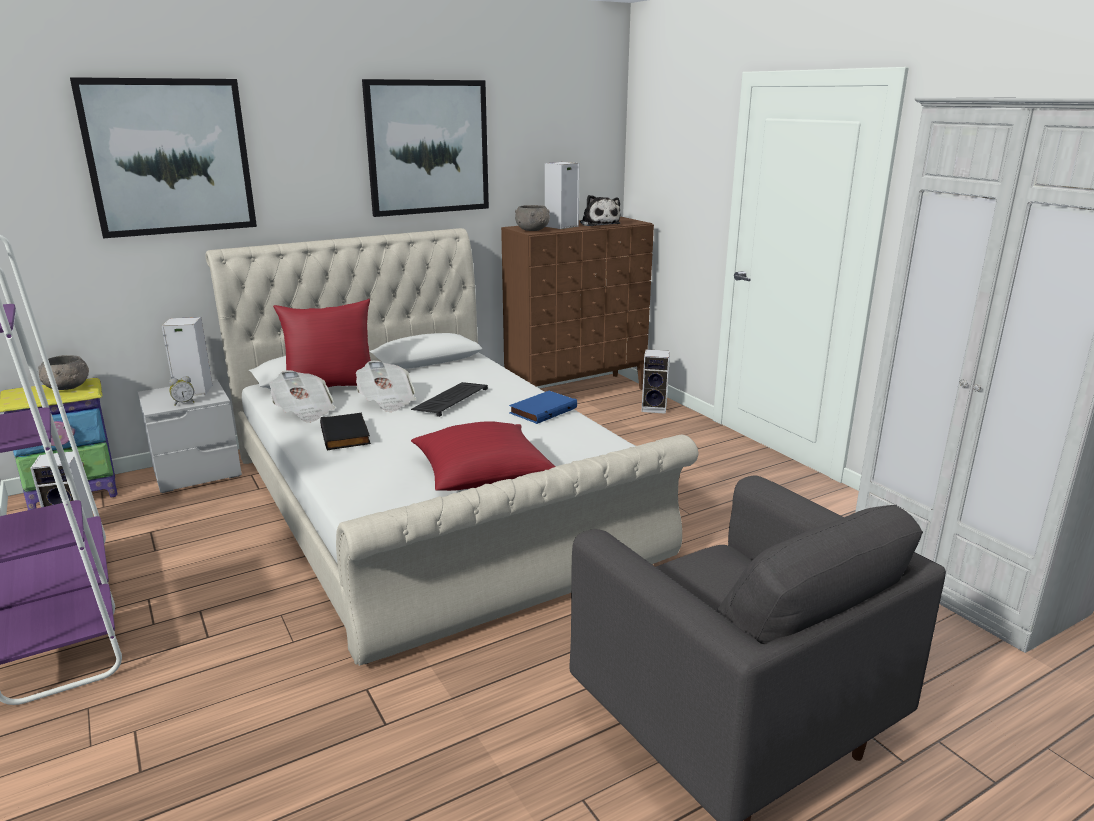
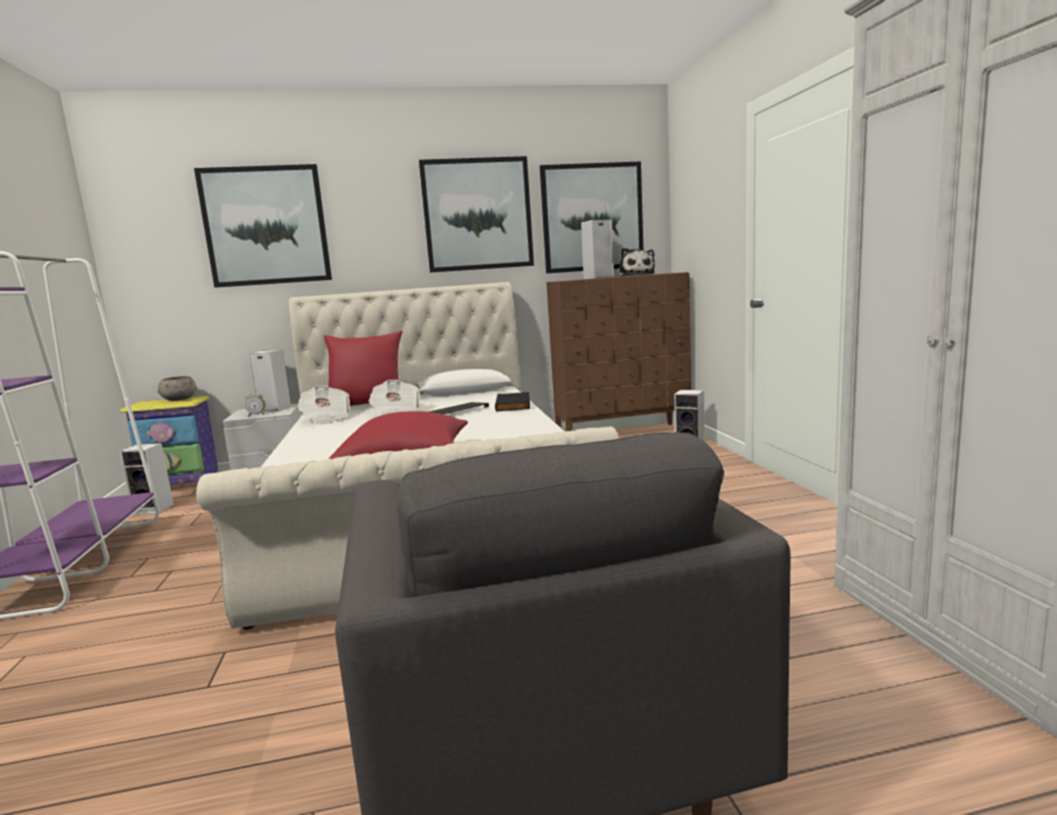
camera: 20 degrees right, 10 degrees down
(347, 435) = (335, 432): black book -> black book (514, 405)
(532, 230) = (568, 280): grey bowl -> none
(542, 410) = (519, 420): blue book -> none
(549, 153) = (592, 218): none -> picture

